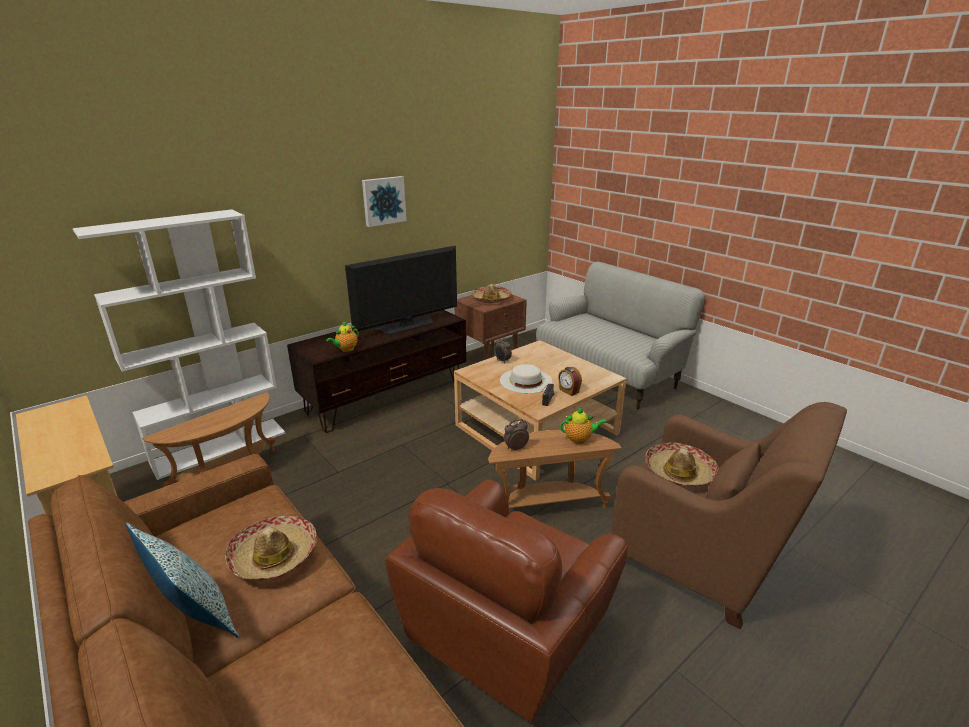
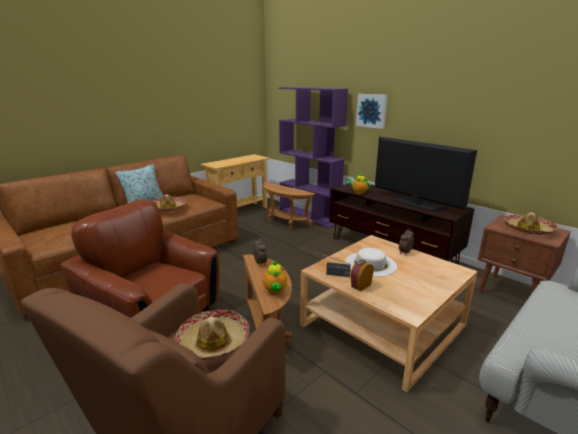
camera: 85 degrees right, 5 degrees down
(220, 447) = (309, 216): white bookcase -> purple bookcase
(383, 201) = (450, 100): picture -> picture (372, 110)

